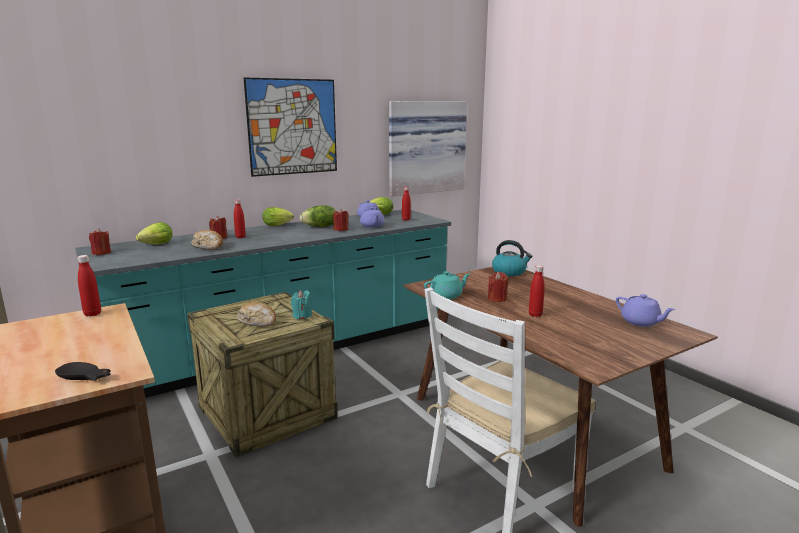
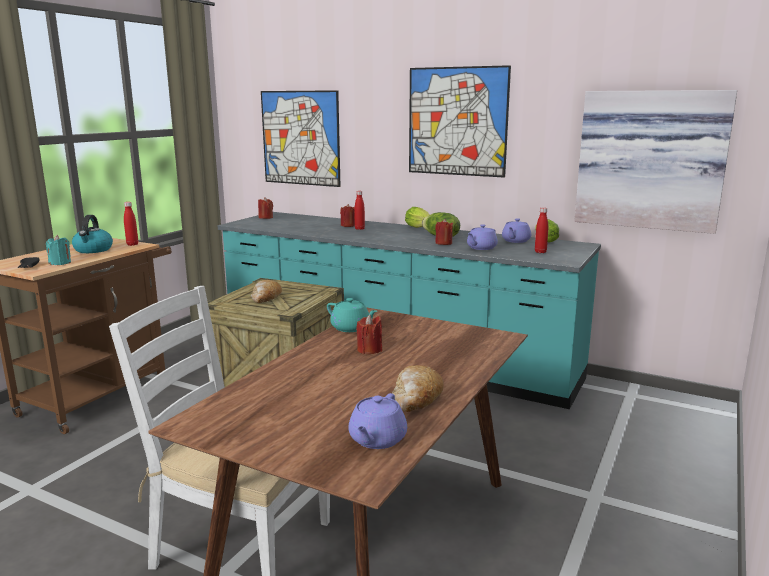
camera: 60 degrees right, 0 degrees up
(106, 153) = (300, 138): none -> picture
(155, 245) = (302, 220): lettuce -> none
(208, 246) = (317, 229): bread -> bread (416, 398)
(302, 316) = (291, 306): turquoise candle -> turquoise candle (60, 263)
(509, 272) = (487, 340): kettle -> kettle (93, 250)
(535, 315) = (335, 375): red bottle -> none

